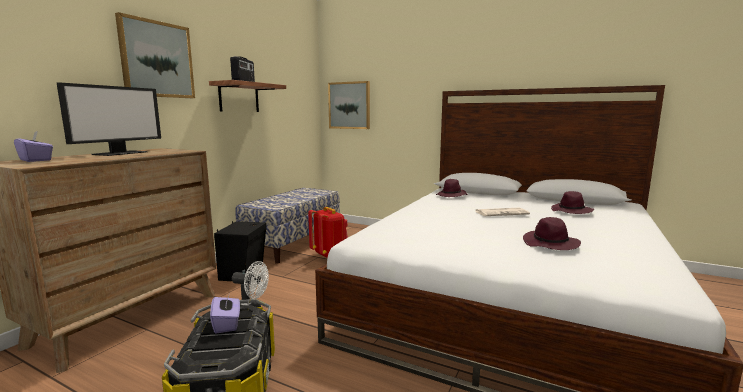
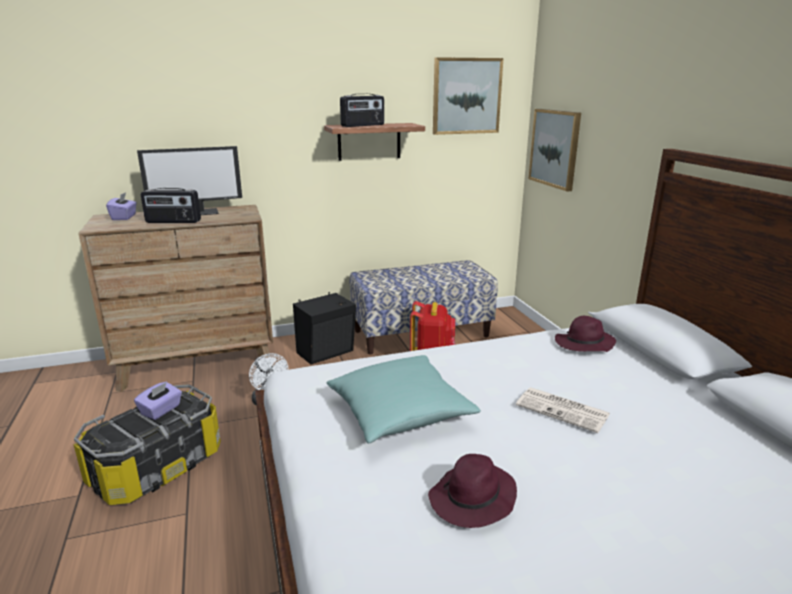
camera: 45 degrees right, 10 degrees up
(117, 157) = (173, 221): none -> radio
(157, 59) = (257, 108): picture -> picture (466, 96)
(452, 233) = (400, 413): none -> turquoise pillow
(572, 211) = (710, 464): purple hat -> none

